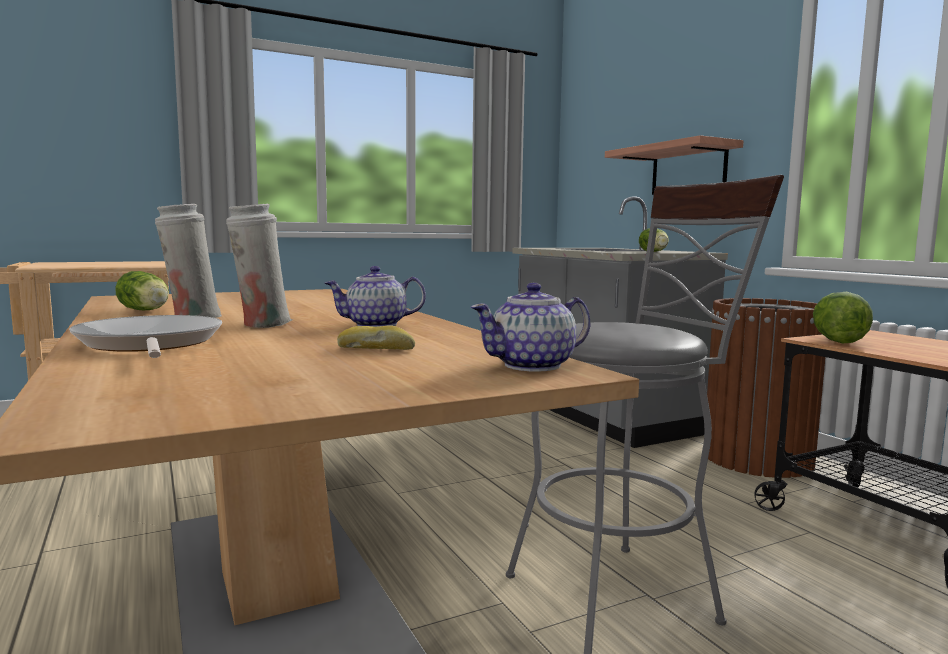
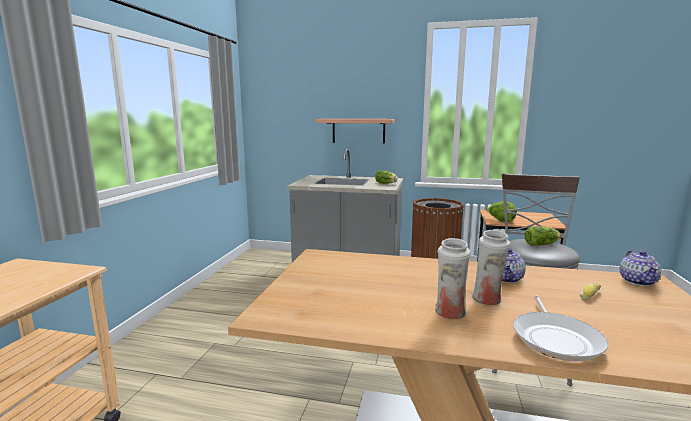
camera: 50 degrees left, 5 degrees up
(146, 311) = (381, 320): lettuce -> lettuce (542, 244)
(149, 344) = (555, 339): frying pan -> frying pan turned 90 degrees counterclockwise

